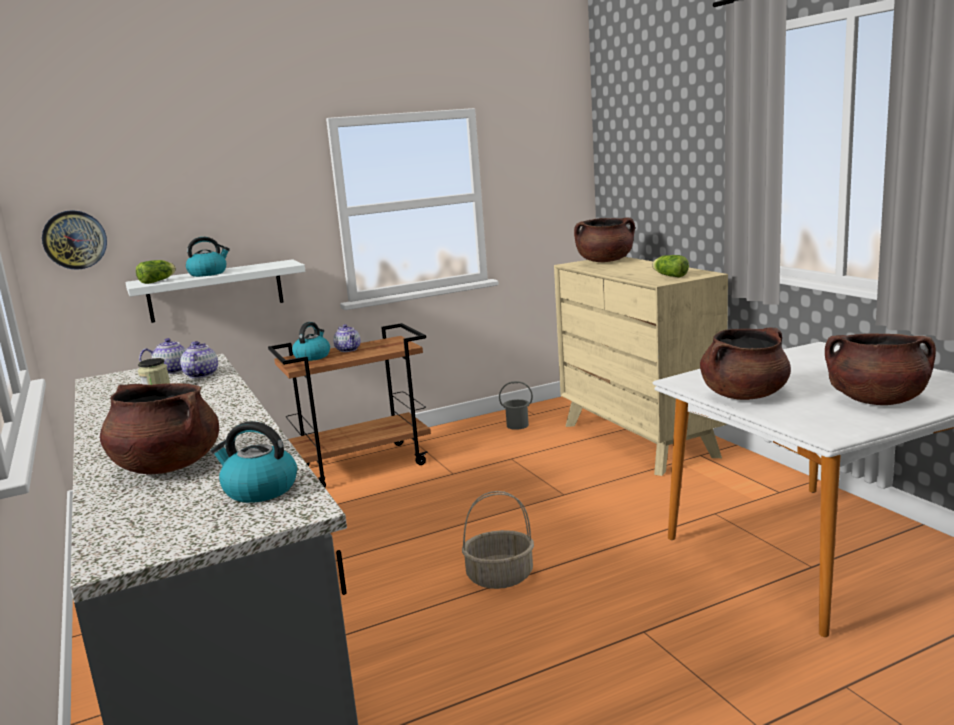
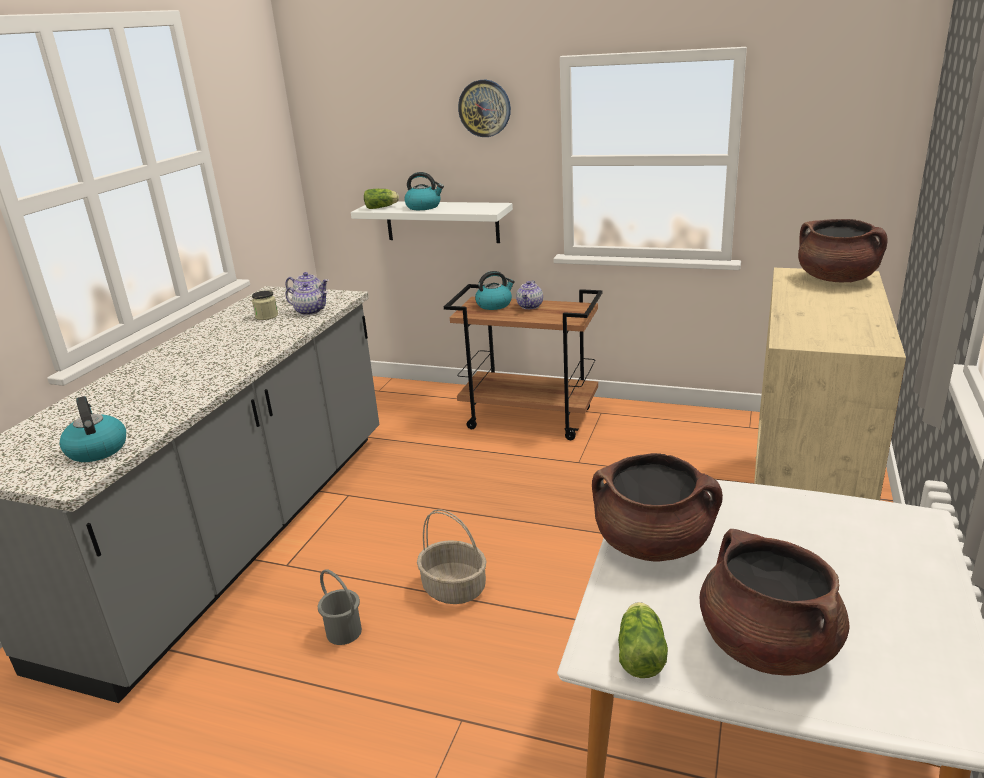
camera: 45 degrees right, 10 degrees up
(75, 239) = (337, 159): wall clock -> wall clock (484, 108)
(166, 466) = (122, 399): brown cooking pot -> none
(201, 375) = (310, 311): teapot -> teapot turned 75 degrees clockwise
(517, 425) = (712, 434): grey bucket -> grey bucket (344, 631)
(669, 275) = (830, 333): lettuce -> lettuce (641, 652)

